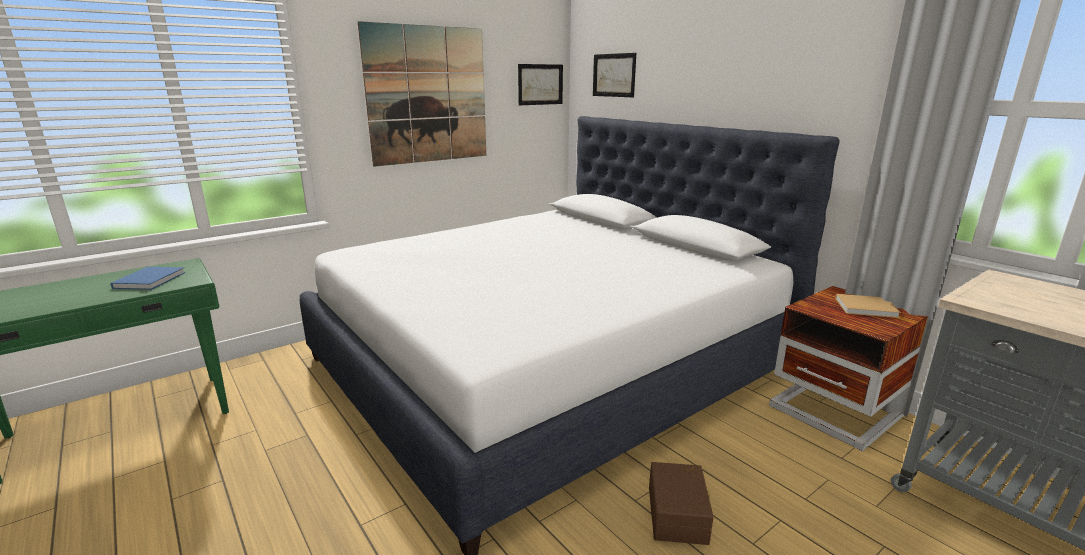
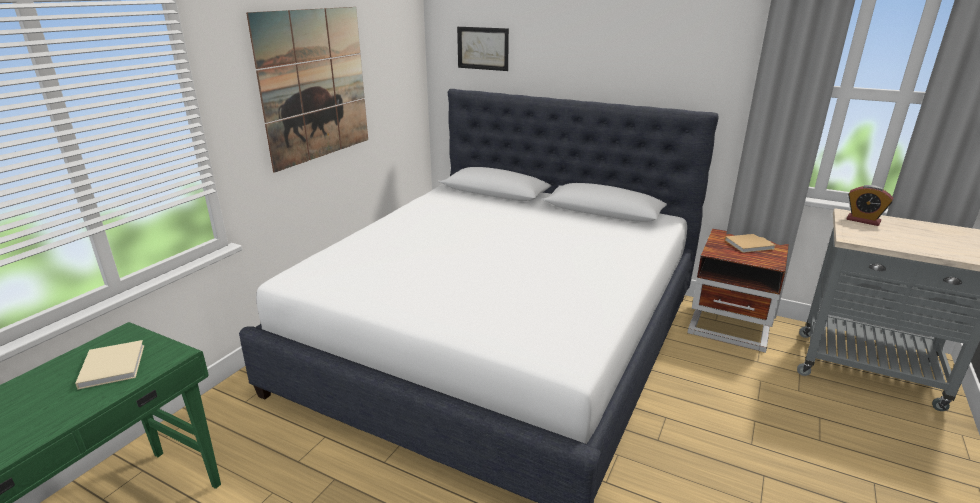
camera: 25 degrees left, 5 degrees up
(151, 279) = (113, 365): blue book -> beige book
(540, 84) = (404, 58): picture -> none
(679, 514) = (693, 440): brown storage box -> none
(1019, 286) = (863, 220): none -> alarm clock

